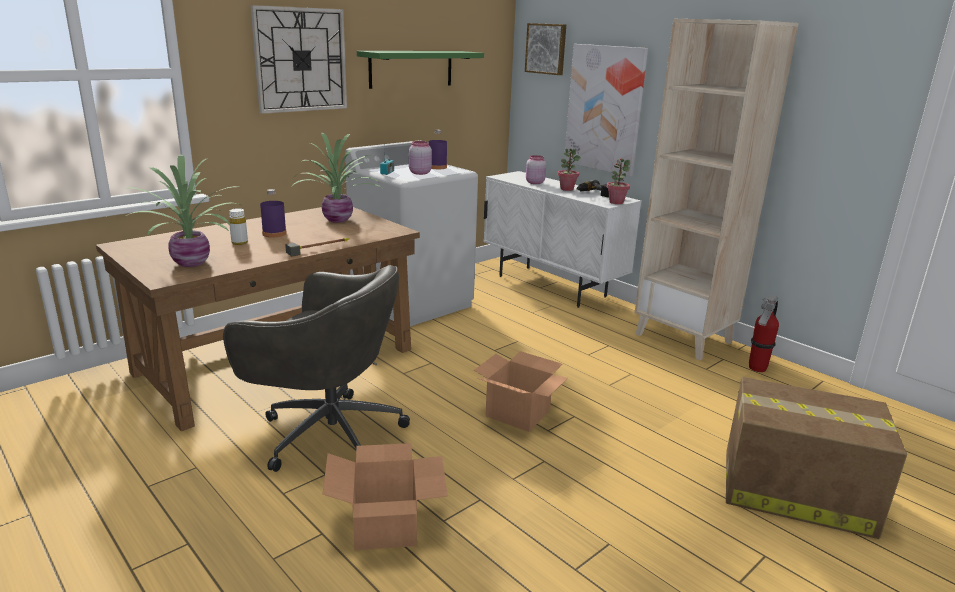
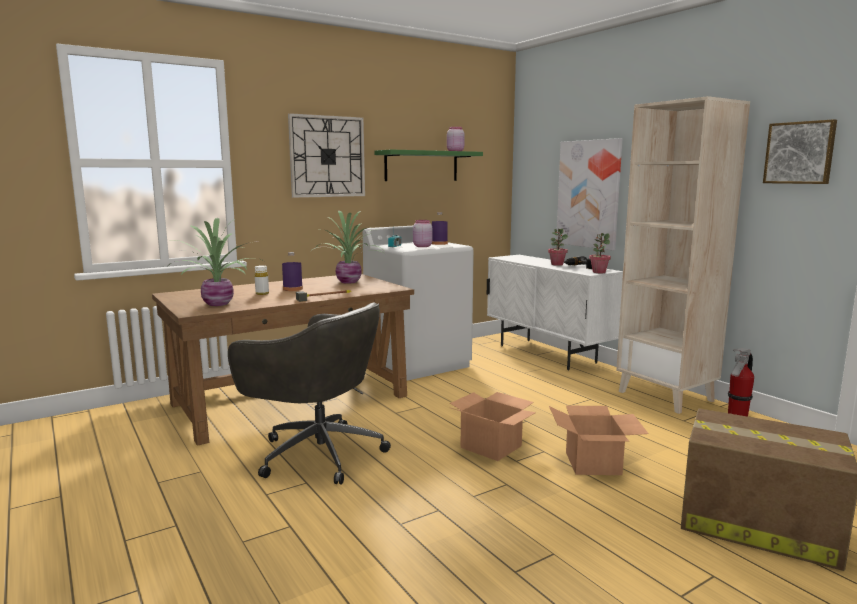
camera: 10 degrees right, 10 degrees down
(384, 525) = (346, 523): cardboard box -> cardboard box (592, 463)
(534, 182) = (529, 261): pink jar -> pink jar (454, 151)
(546, 49) = (539, 149): picture -> picture (800, 153)

